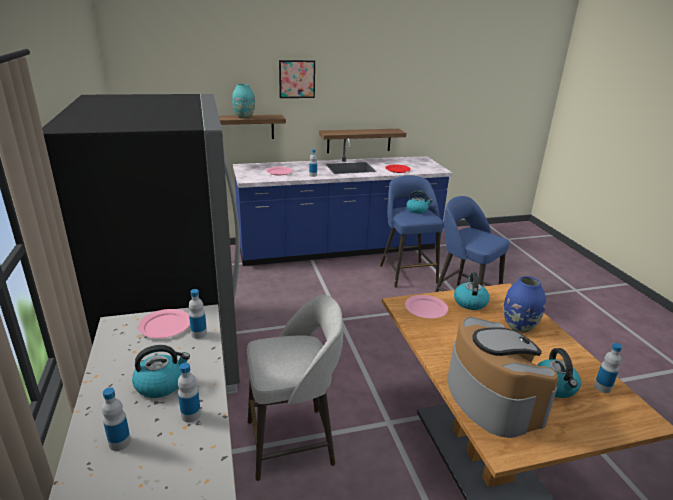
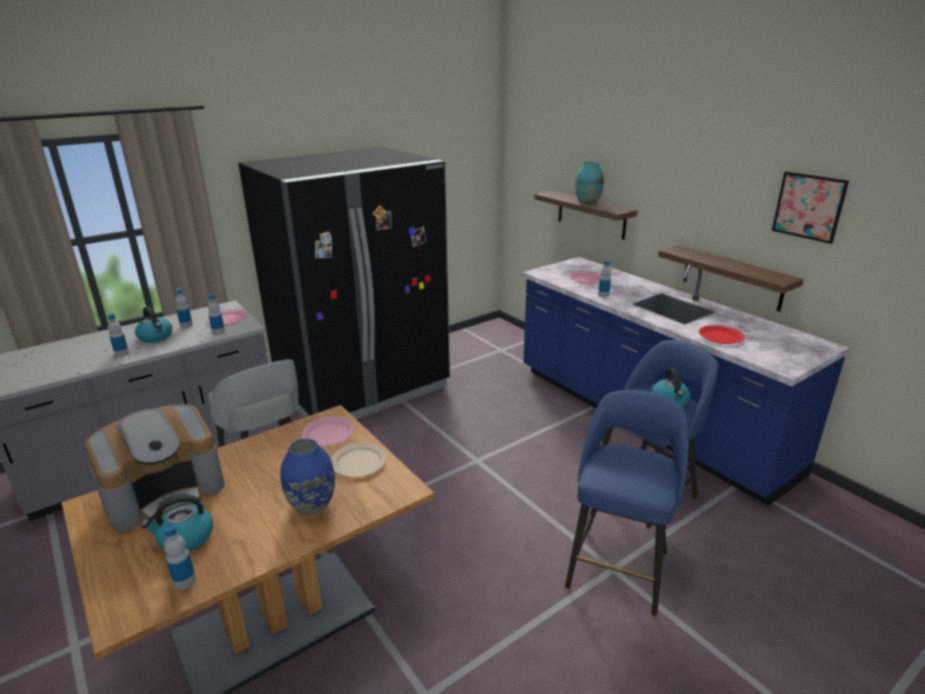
camera: 70 degrees right, 0 degrees up
(120, 442) = (99, 342): bottle -> bottle (186, 325)
(297, 79) = (660, 166): picture -> picture (808, 206)
(470, 302) = (358, 462): kettle -> beige plate

